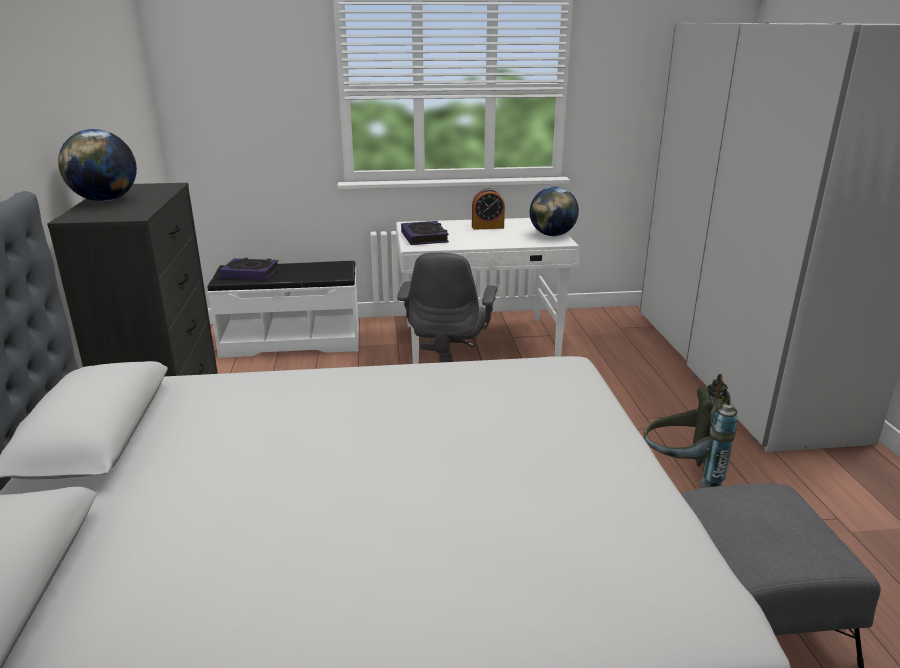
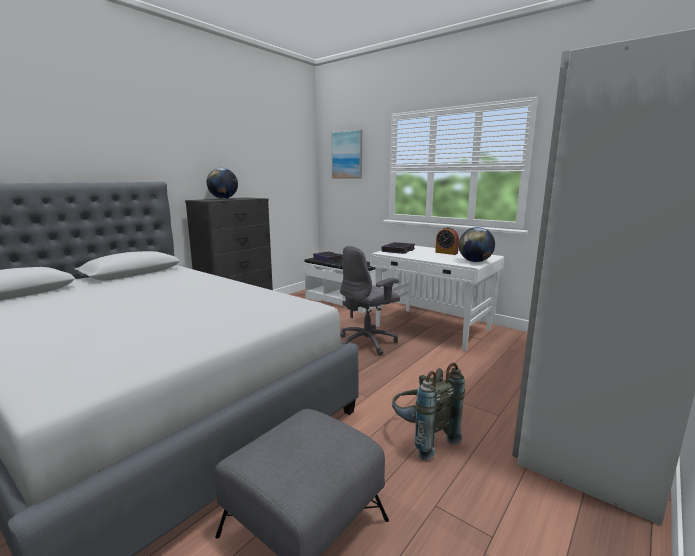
camera: 45 degrees right, 10 degrees down
(234, 63) = (347, 155): none -> picture

